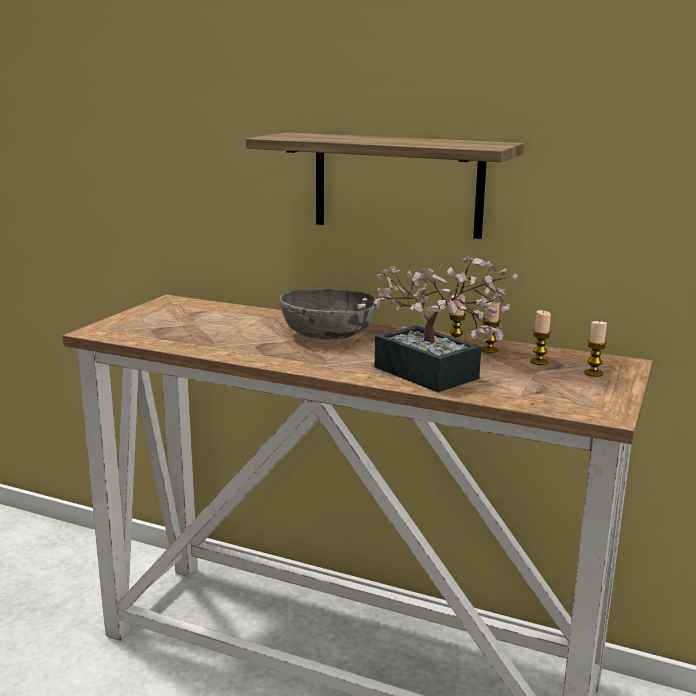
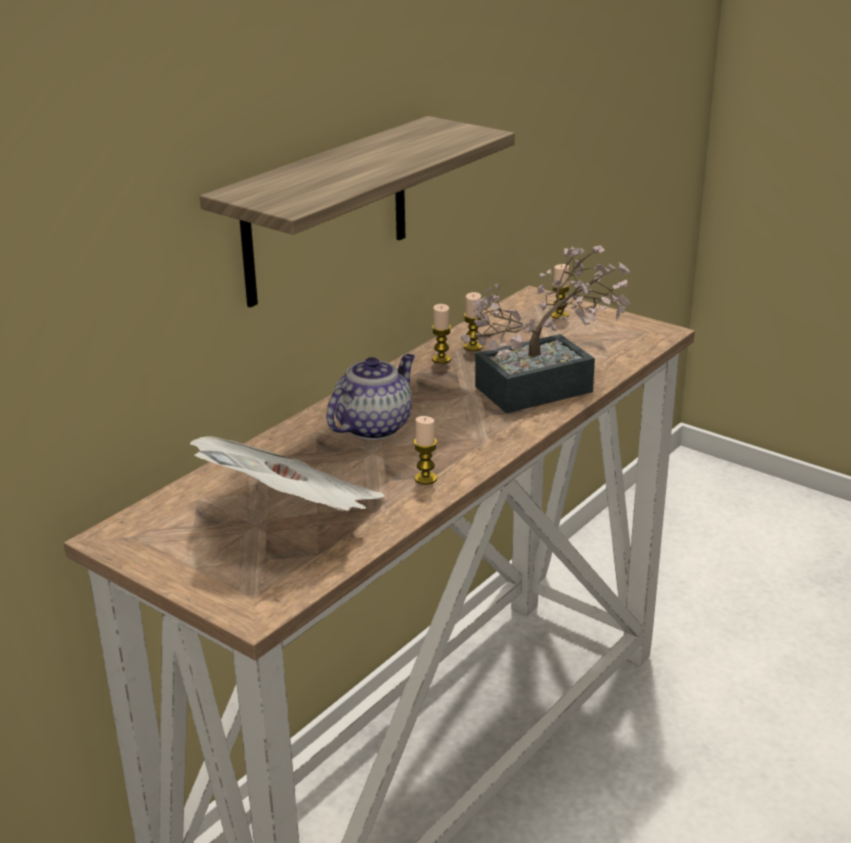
camera: 75 degrees left, 10 degrees up
(199, 328) = (294, 516): none -> newspaper
(328, 335) = (374, 426): grey bowl -> teapot
(539, 362) = (519, 331): candle -> candle (425, 478)

